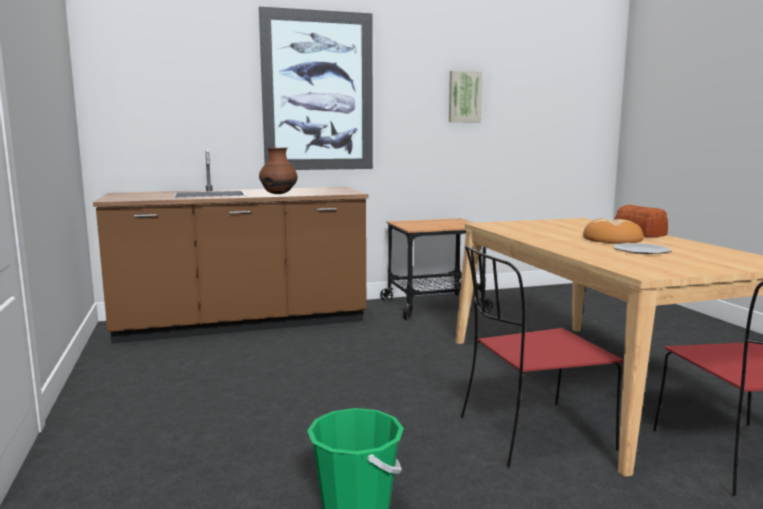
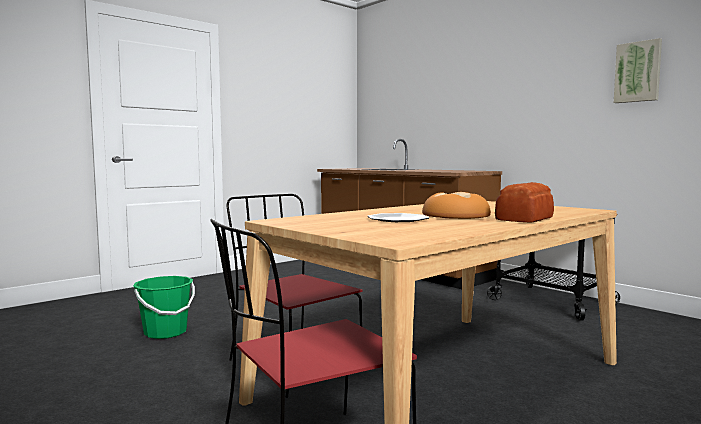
camera: 65 degrees right, 5 degrees down
(278, 194) = (411, 170): brown vase -> none
(318, 92) = (486, 87): picture -> none

